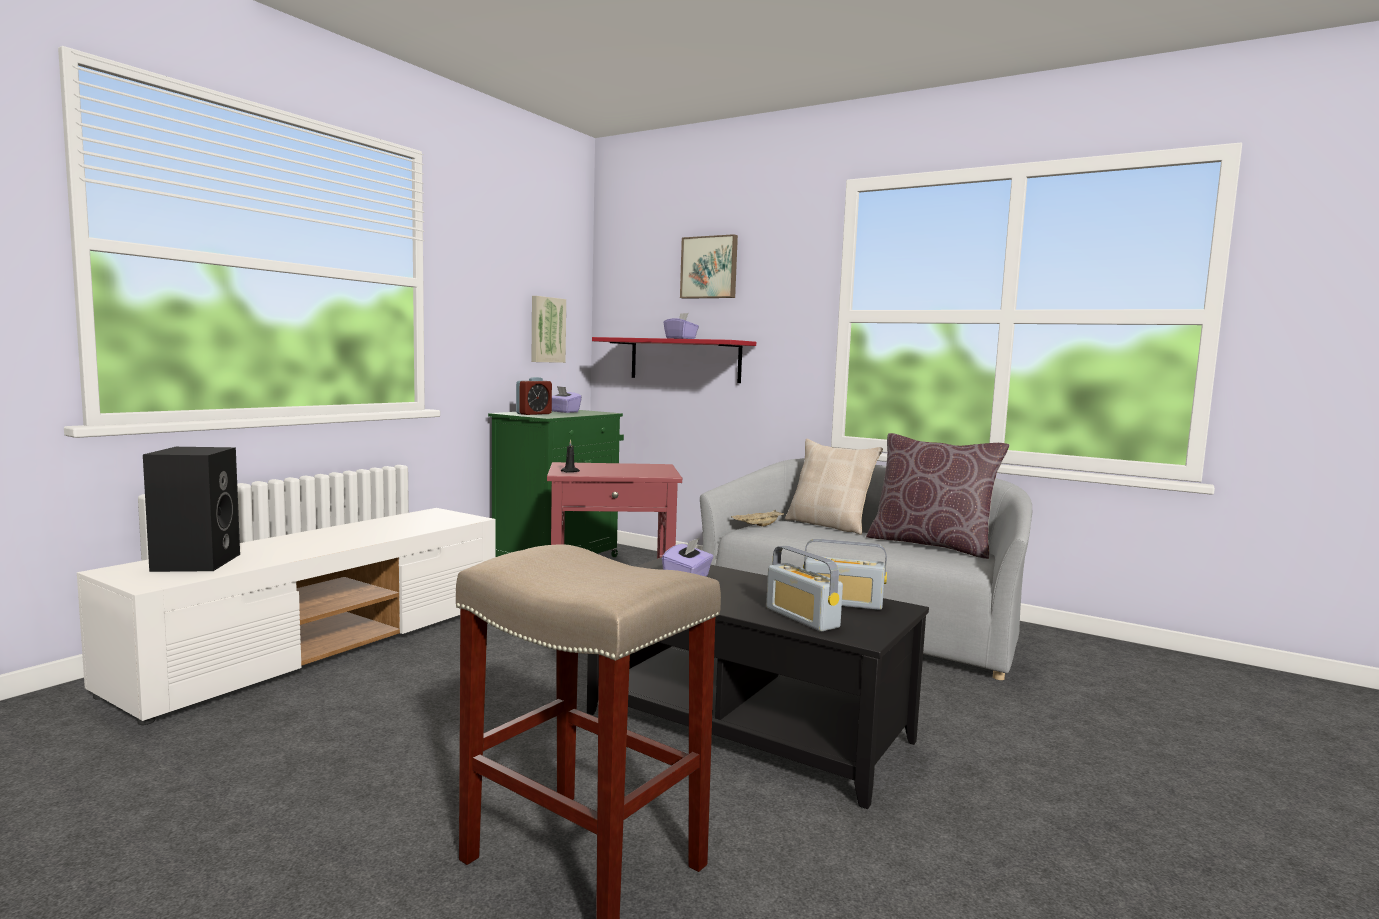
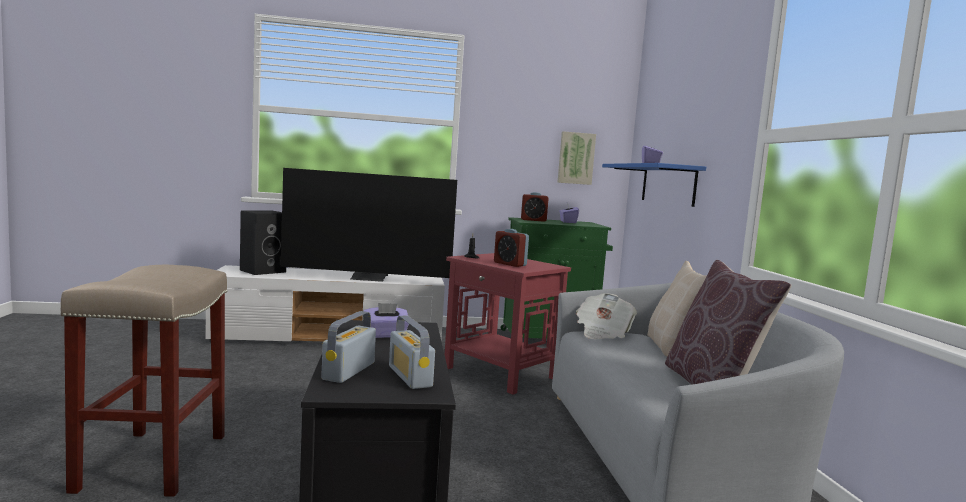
camera: 50 degrees right, 0 degrees up
(385, 532) = (368, 278): none -> television
(630, 471) = (510, 264): none -> alarm clock
(685, 360) = (668, 184): red shelf -> blue shelf
(710, 267) = (688, 98): picture -> none
(757, 526) = (603, 333): beige tray -> newspaper

